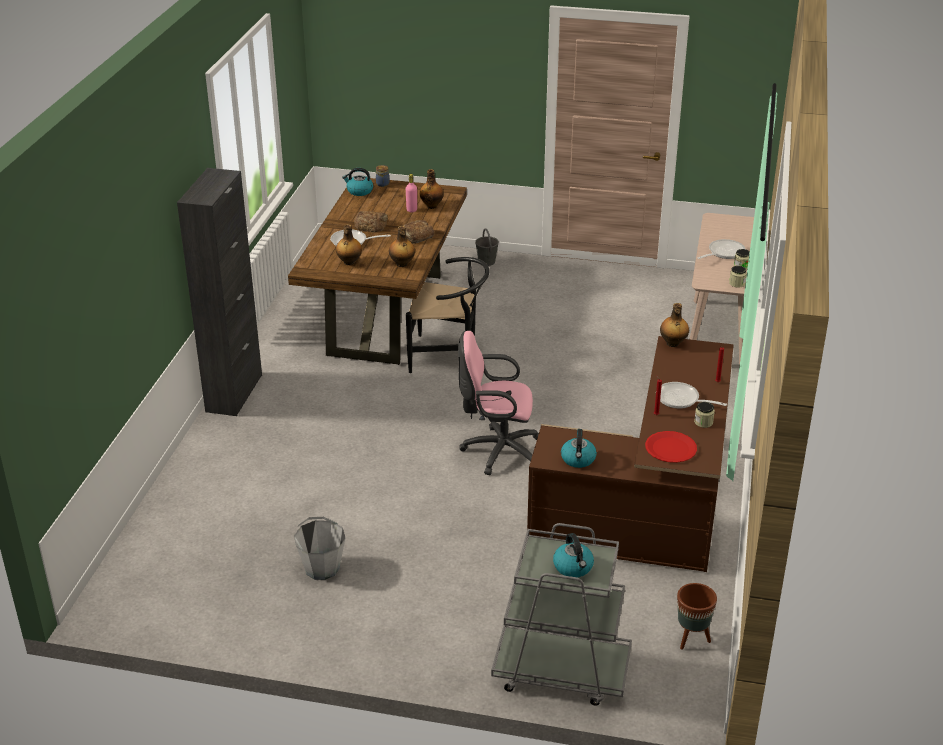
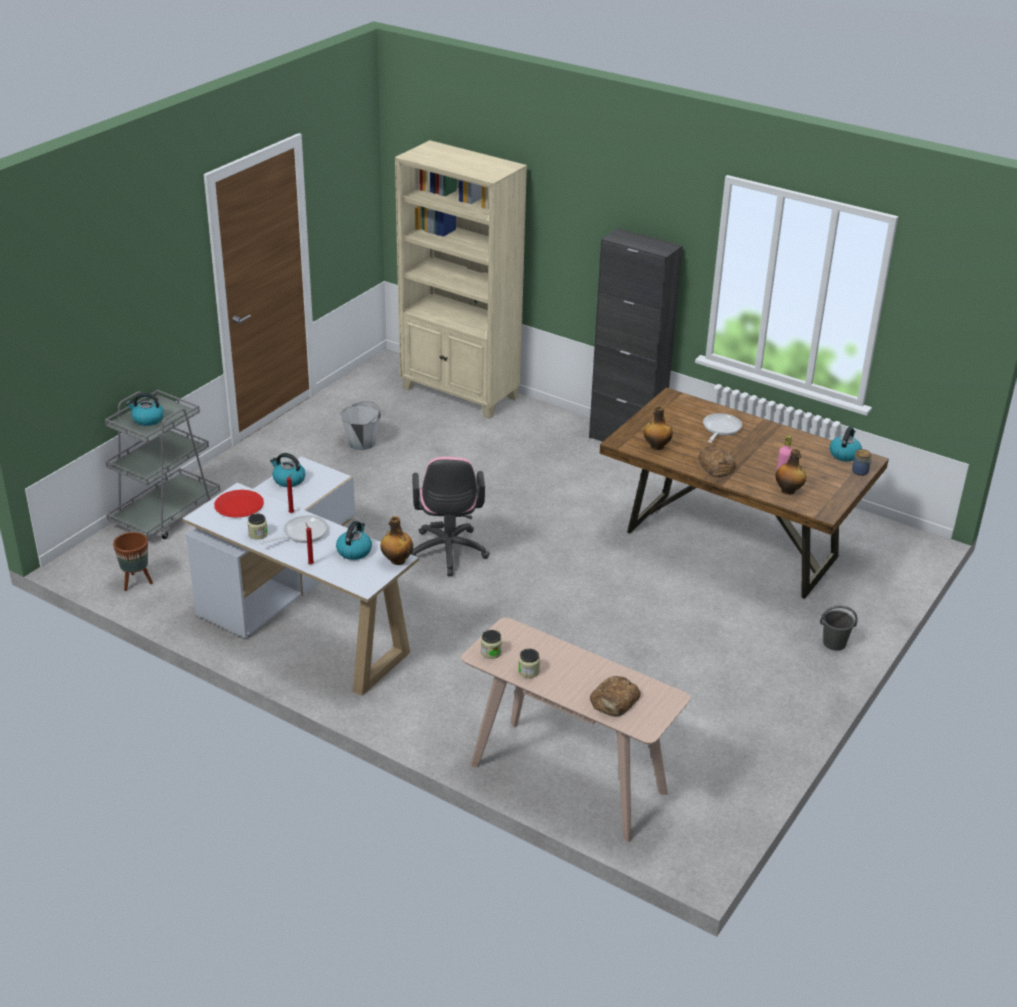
camera: 110 degrees right, 0 degrees up
(170, 524) = (460, 393): none -> beige bookcase
(349, 262) = (675, 420): bottle -> none
(371, 225) = (755, 446): bread -> bread (614, 701)
(448, 355) = (630, 565): black chair -> none
(497, 451) = (448, 554): pink office chair -> pink office chair turned 150 degrees clockwise
(649, 507) = (304, 615): brown desk -> white desk
(679, 366) = (354, 551): none -> kettle
(723, 253) = (571, 670): frying pan -> none

